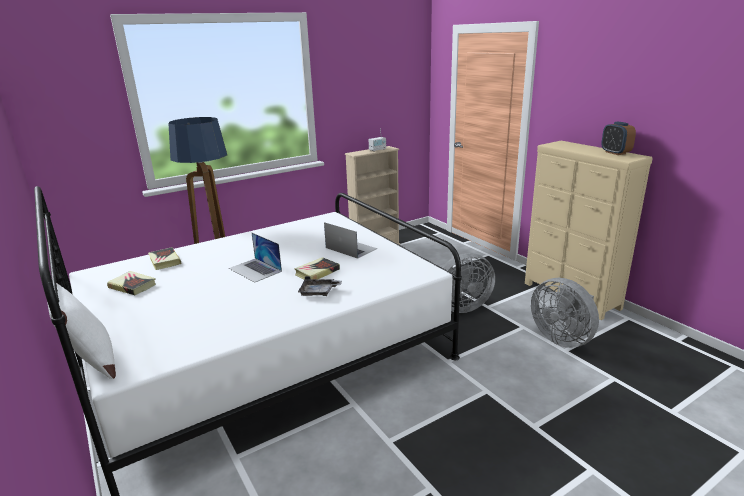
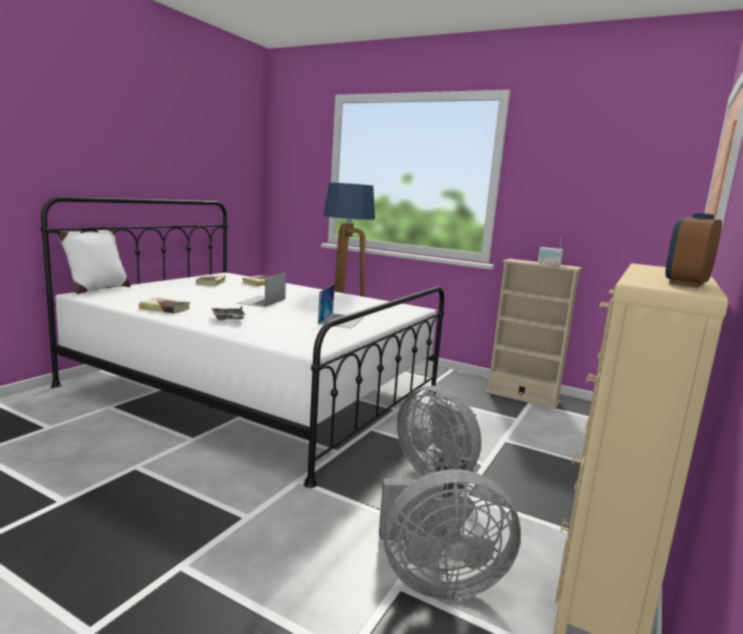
camera: 60 degrees right, 10 degrees down
(317, 272) = (271, 315): book -> book (165, 309)
(562, 338) = (436, 580): grey fan -> grey fan turned 120 degrees counterclockwise

